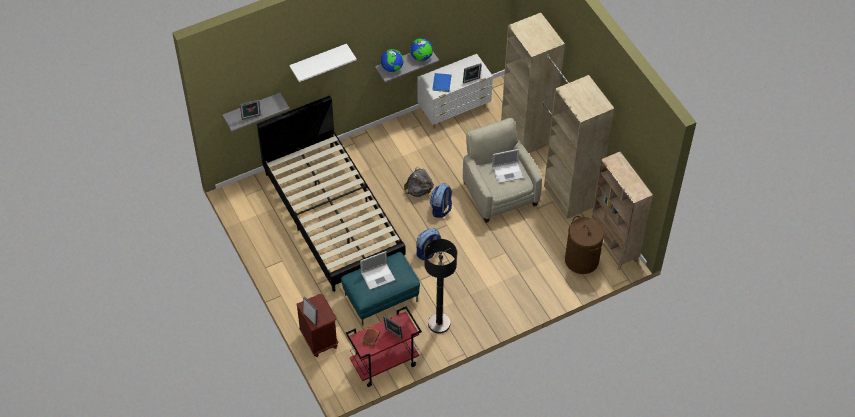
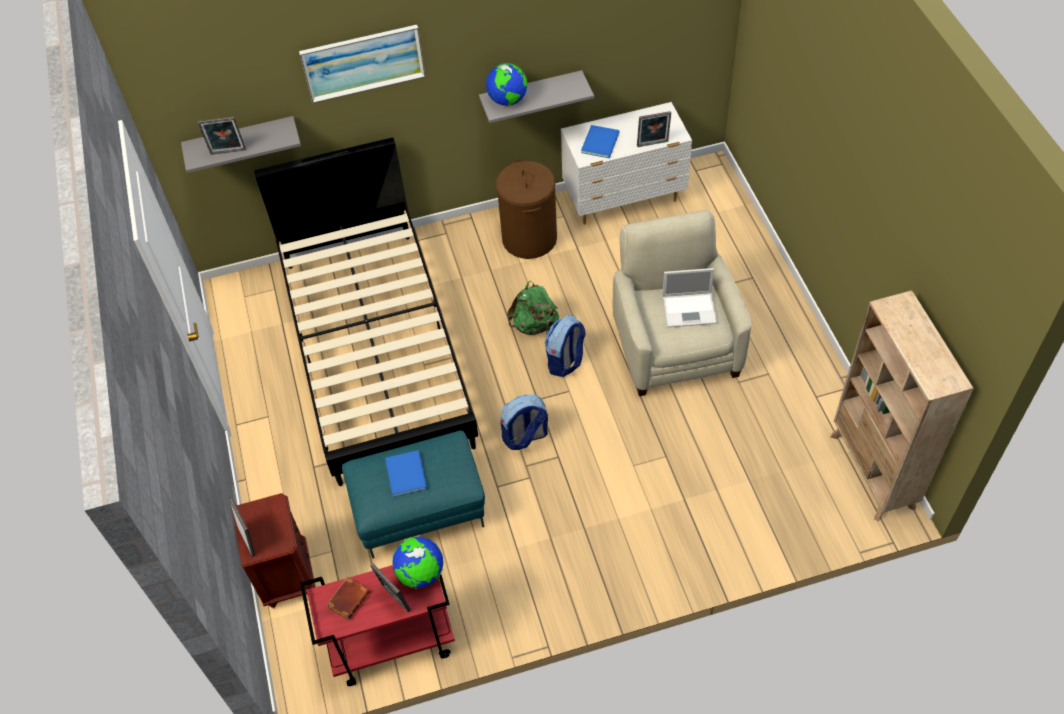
camera: 15 degrees right, 0 degrees up
(318, 60) = (363, 62): white shelf -> picture
(378, 276) = (407, 472): laptop -> blue book
(419, 190) = (534, 324): grey backpack -> green backpack
(421, 57) = (563, 88): globe -> globe (420, 573)
(439, 323) = (513, 577): black floor lamp -> none
(548, 165) = (772, 308): beige wardrobe -> none
(581, 260) = (806, 491): brown laundry basket -> brown laundry basket (529, 238)

